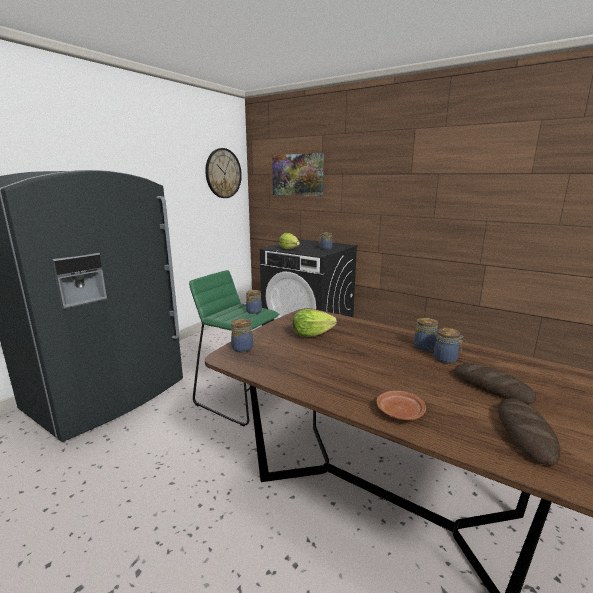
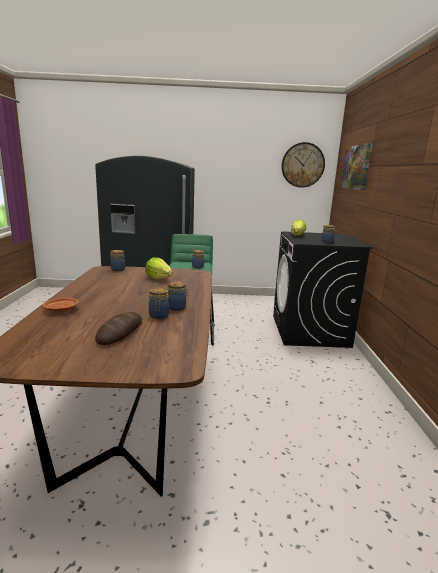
camera: 55 degrees right, 0 degrees up
(525, 433) = (52, 343): bread -> none

